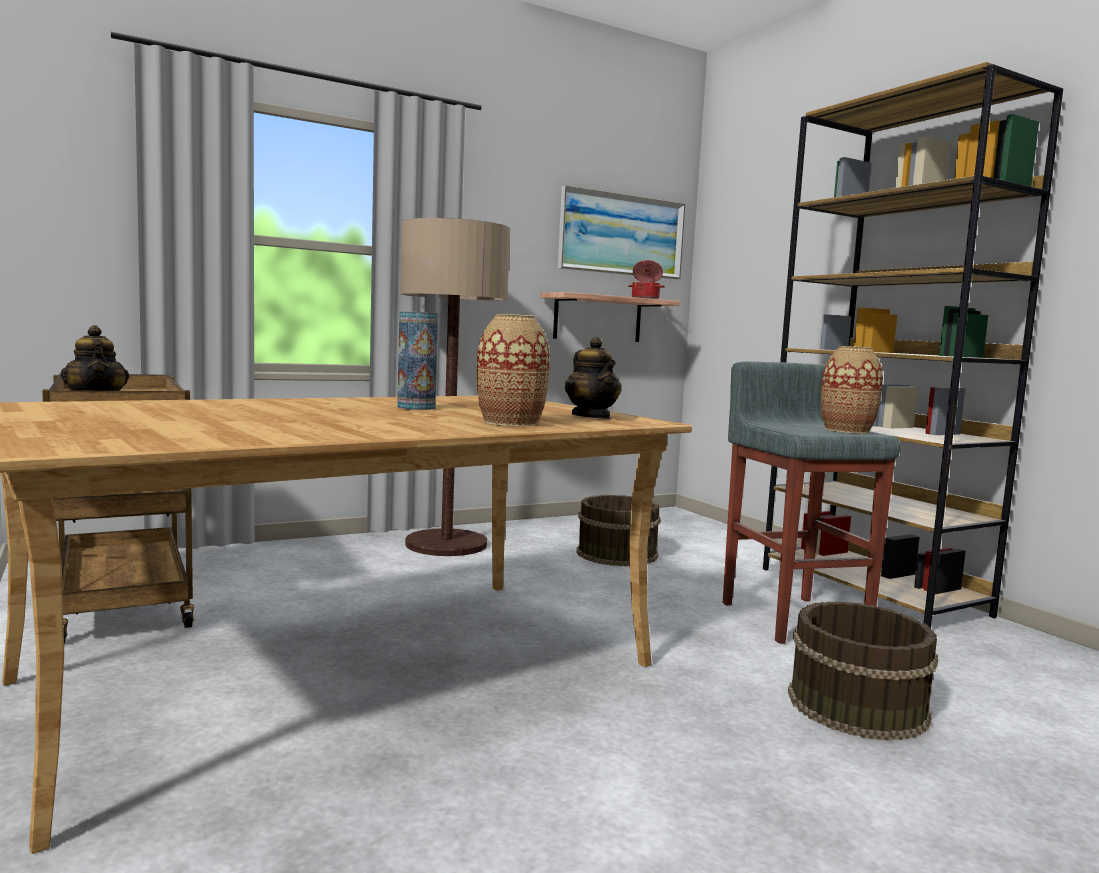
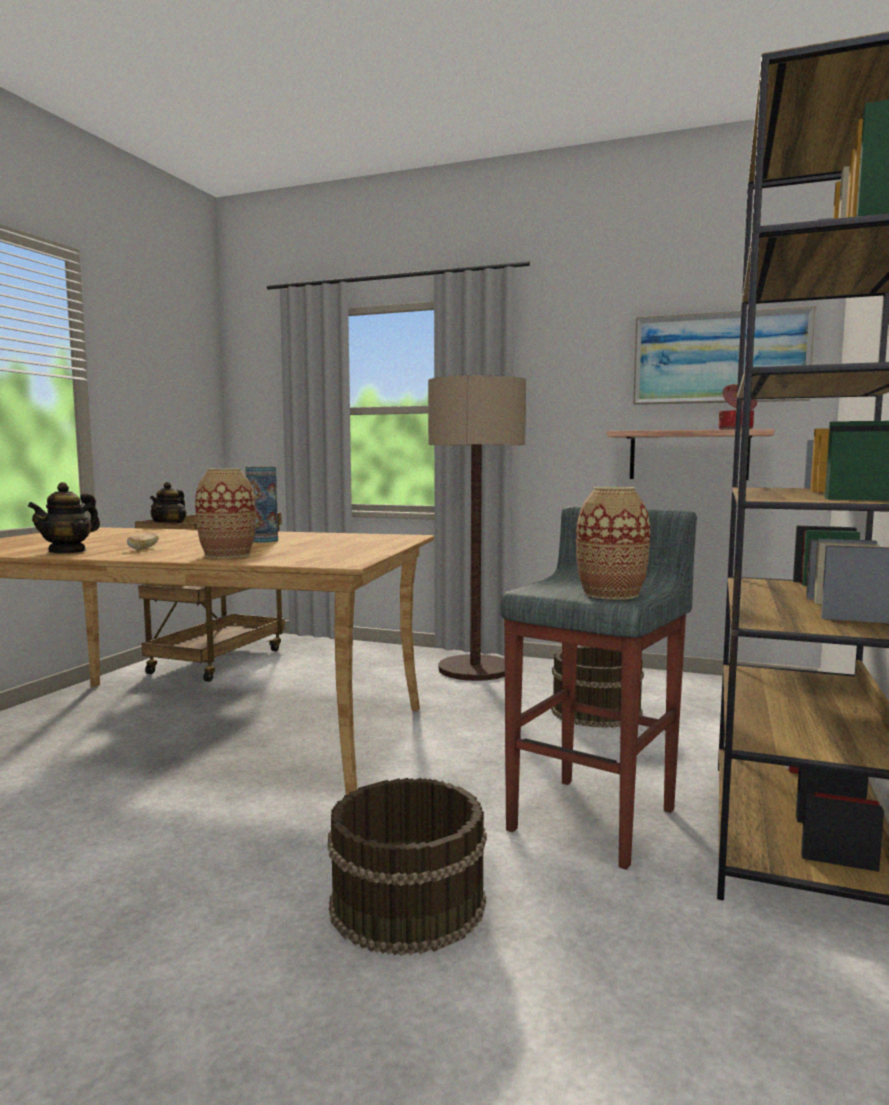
camera: 50 degrees right, 0 degrees up
(368, 423) = (143, 549): none -> bread
(591, 417) = (327, 555): teapot -> teapot (68, 551)

